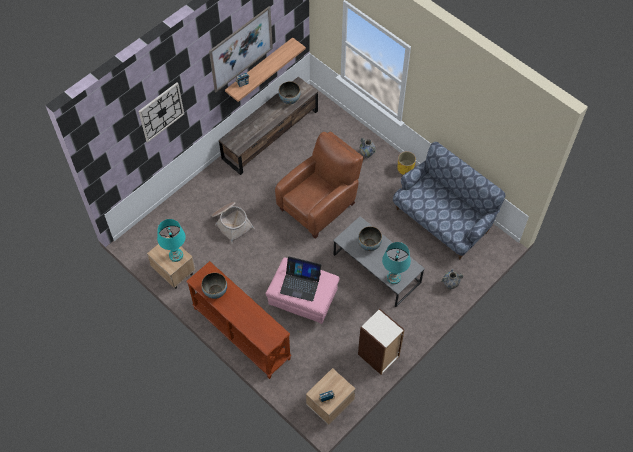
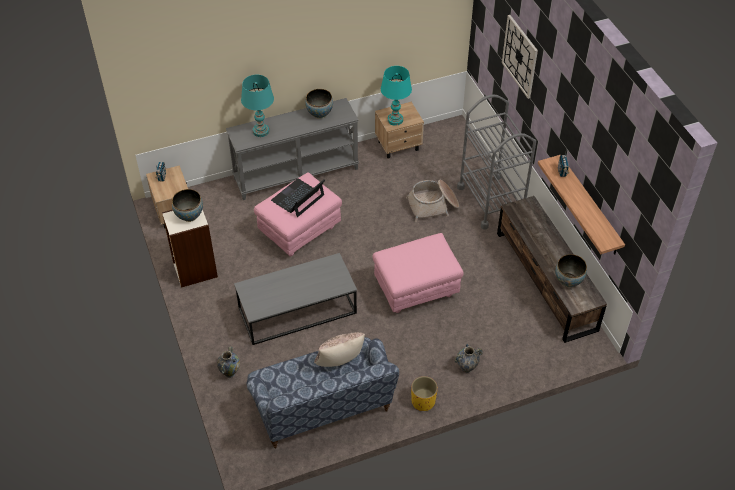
camera: 115 degrees right, 10 degrees down
(209, 188) = (491, 201): none -> grey cart
(240, 333) = (296, 173): brown console table -> grey console table
(241, 49) = (586, 140): picture -> none
(319, 204) = (416, 291): brown armchair -> pink ottoman
(369, 245) = (312, 282): bowl -> bowl (189, 215)
(393, 278) = (255, 287): turquoise table lamp -> turquoise table lamp (261, 131)
(425, 199) = (340, 362): none -> beige pillow

